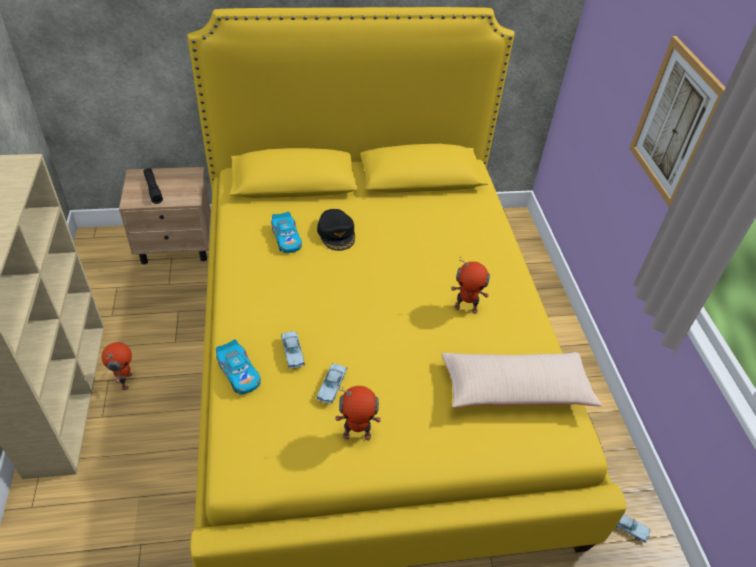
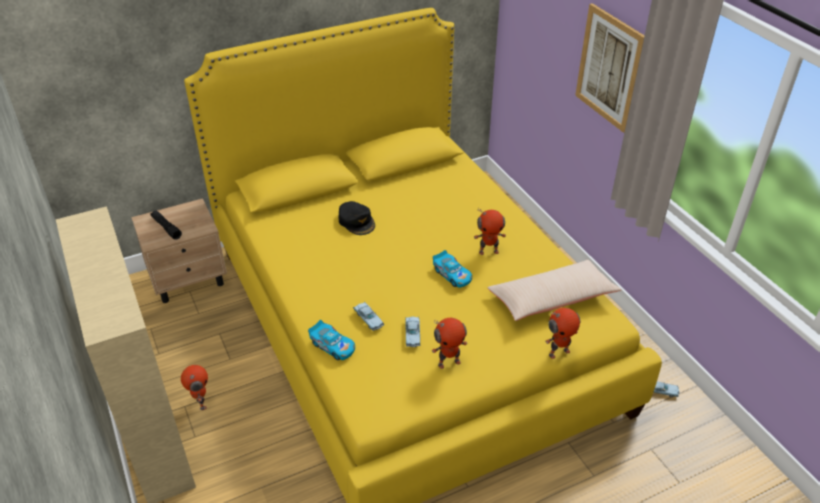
camera: 15 degrees left, 5 degrees down
(286, 238) = (316, 236): toy car -> toy car (452, 275)
(493, 462) = (558, 352): none -> toy robot

